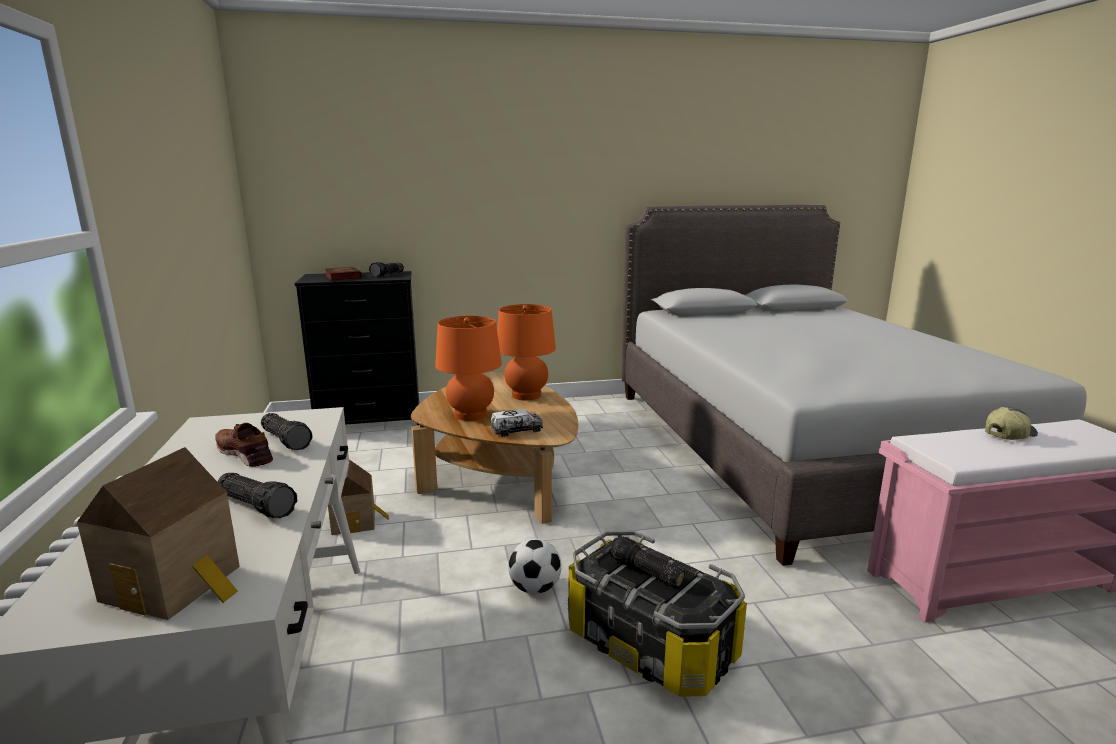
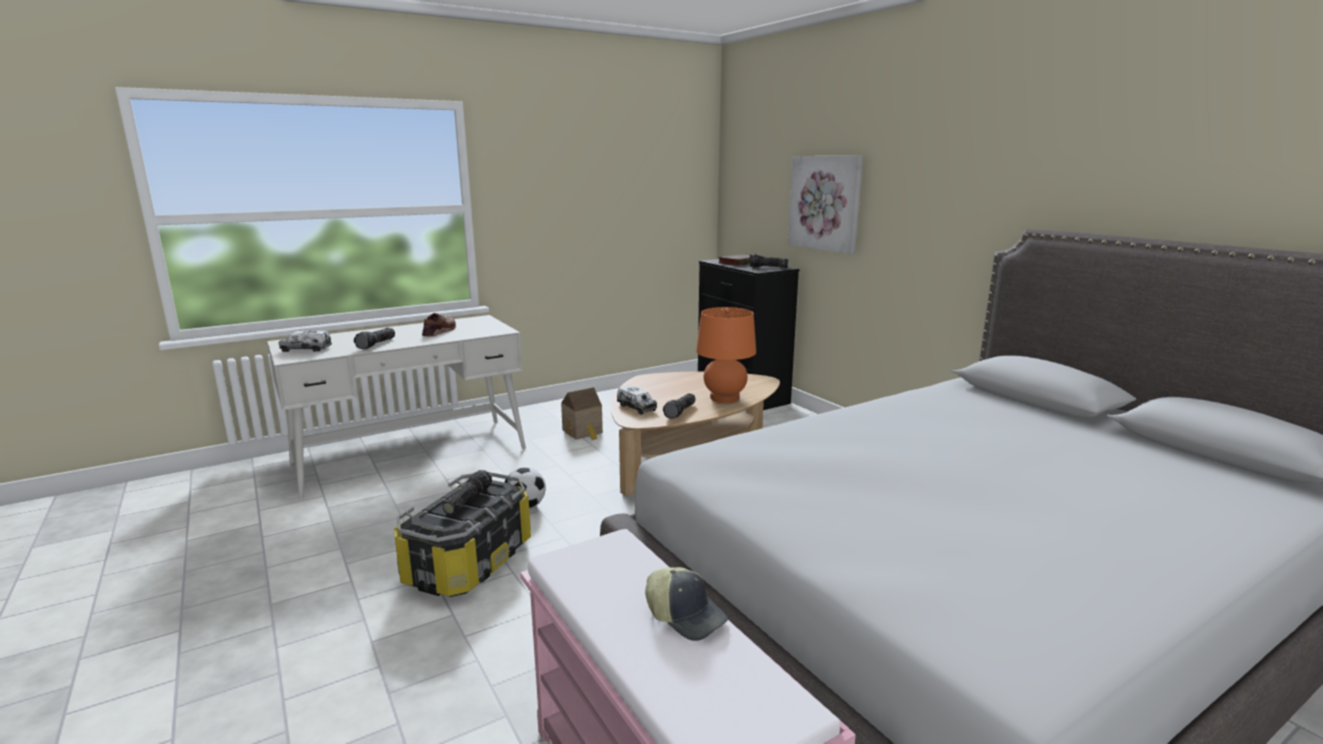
camera: 70 degrees right, 0 degrees up
(177, 584) = (306, 349): toy house -> toy truck
(287, 440) = (460, 333): flashlight -> flashlight (681, 412)
(435, 202) = (825, 203): none -> picture
(470, 415) = (657, 389): orange table lamp -> none

